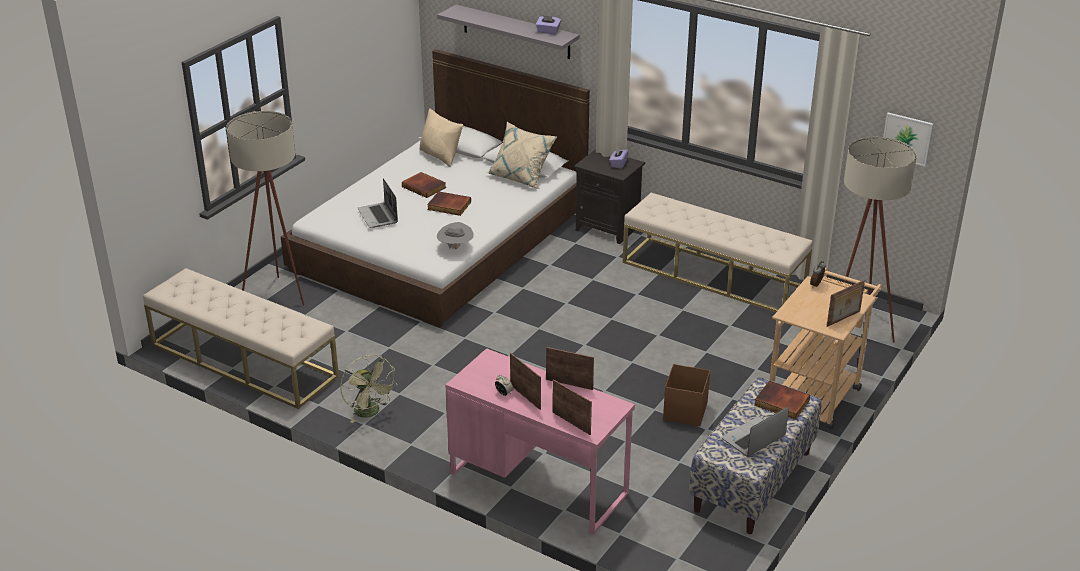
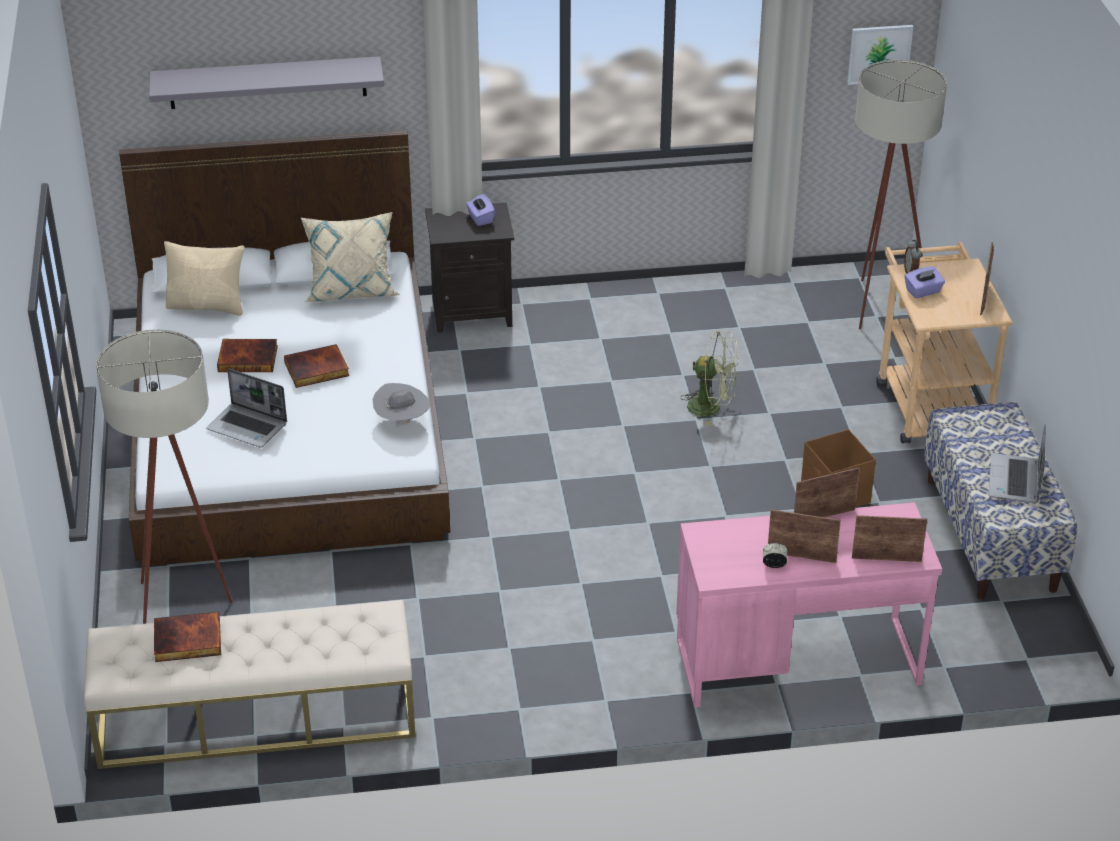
camera: 40 degrees left, 5 degrees up
(370, 413) = (508, 691): green fan -> green fan (711, 407)
(548, 31) = (336, 66): purple tissue box -> purple tissue box (923, 291)
(713, 275) = (663, 316): beige bench -> none
(781, 403) = (989, 427): book -> book (187, 641)

